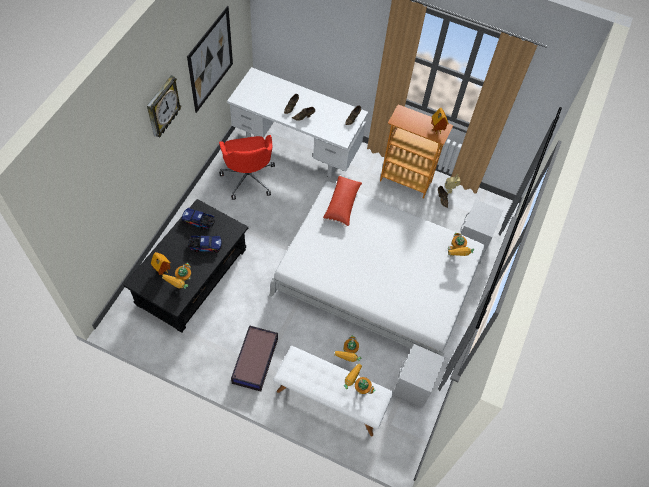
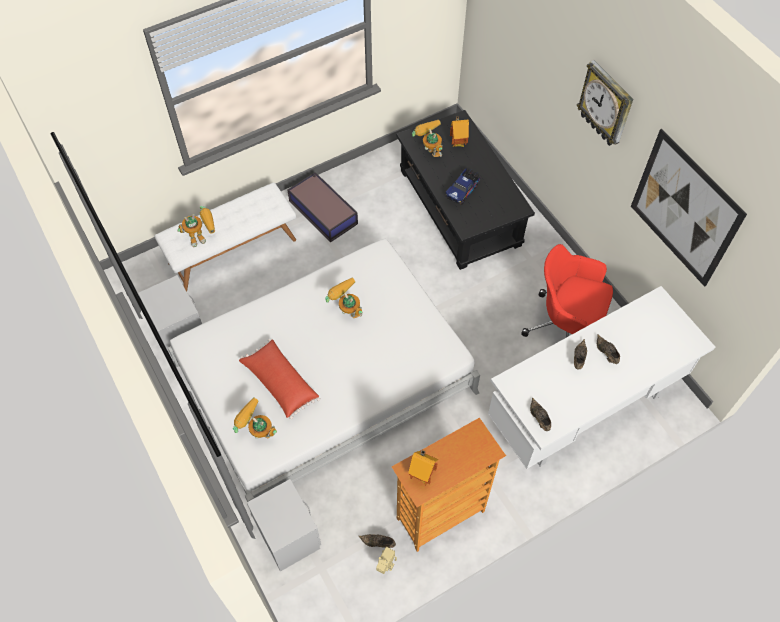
camera: 130 degrees right, 0 degrees up
(199, 222) = (499, 199): toy truck -> none
(342, 204) = (424, 353): red pillow -> red pillow (280, 383)
(348, 357) = (259, 290): toy robot -> toy robot (346, 311)

